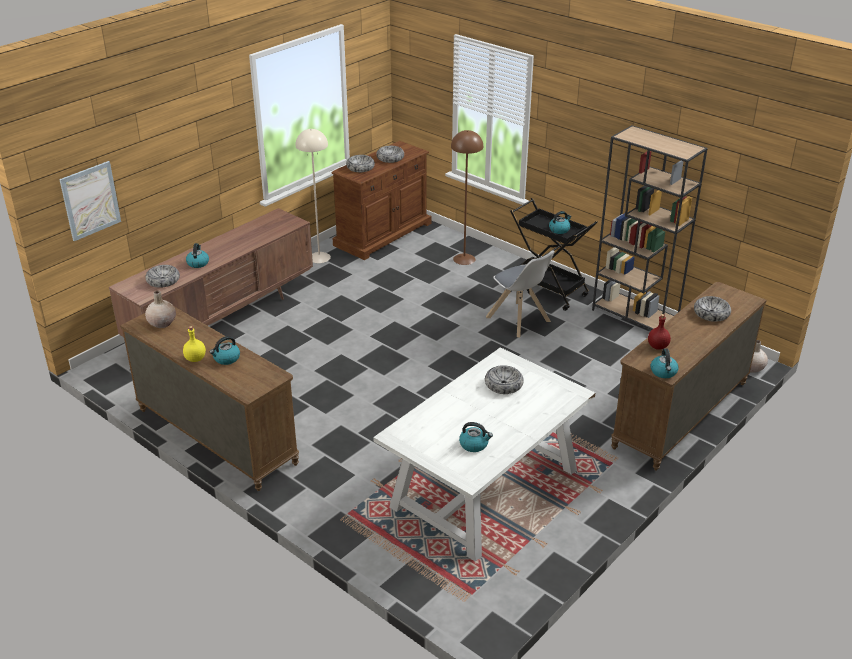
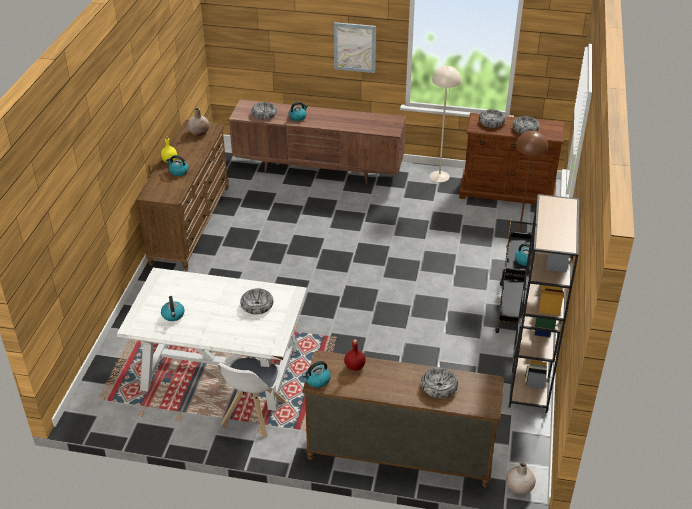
camera: 60 degrees right, 5 degrees up
(90, 200) = (246, 35): picture -> picture (354, 47)
(519, 320) = (454, 311): chair -> chair (253, 414)

